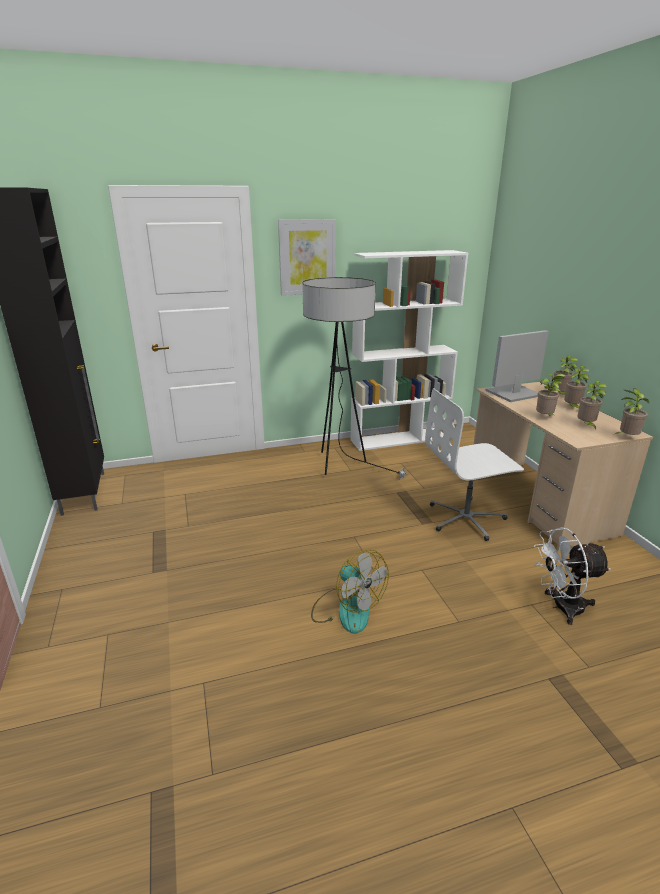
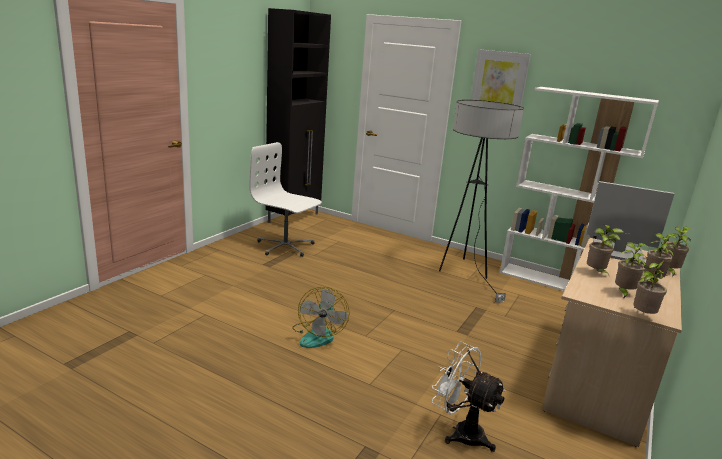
camera: 45 degrees right, 5 degrees down
(466, 518) = (500, 349): white office chair -> white office chair (285, 246)

